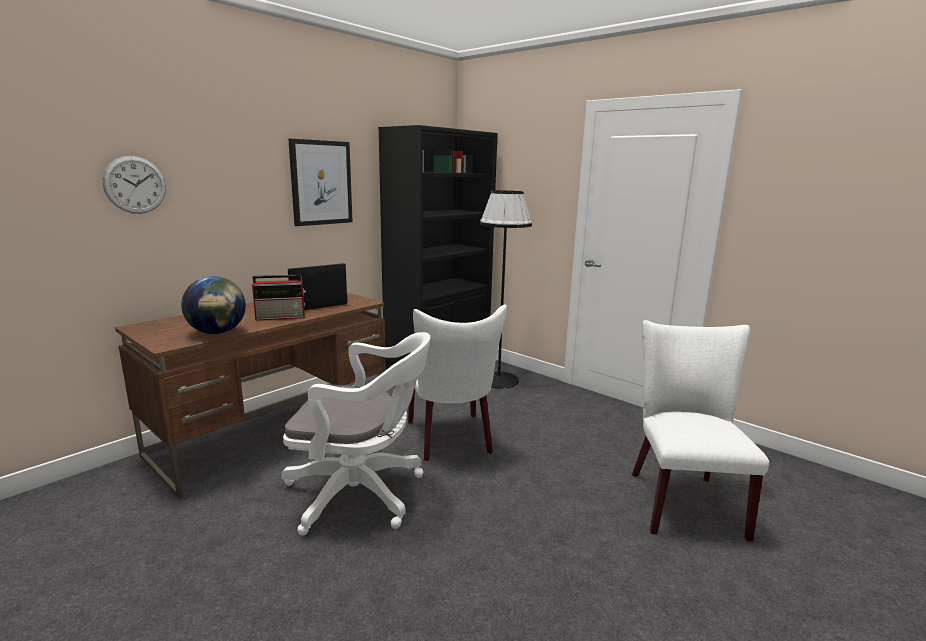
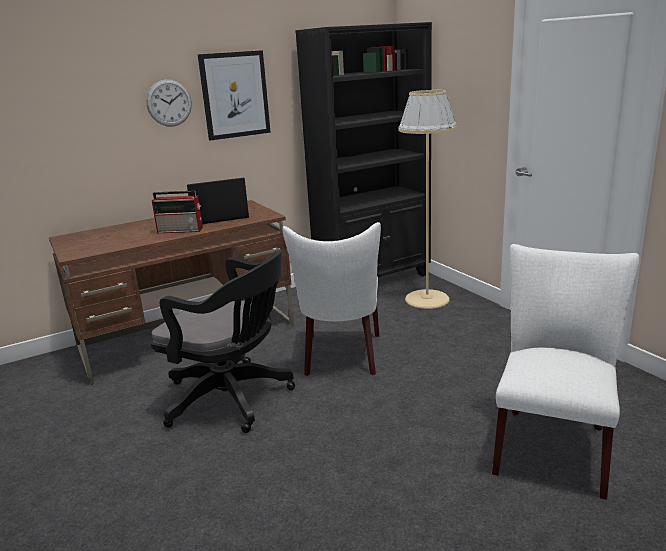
camera: 20 degrees right, 5 degrees up
(135, 185) = (57, 113): wall clock -> wall clock (169, 103)
(217, 332) = (118, 244): globe -> none
(362, 494) = (233, 399): white office chair -> black office chair
(498, 380) = (426, 299): black floor lamp -> beige floor lamp

